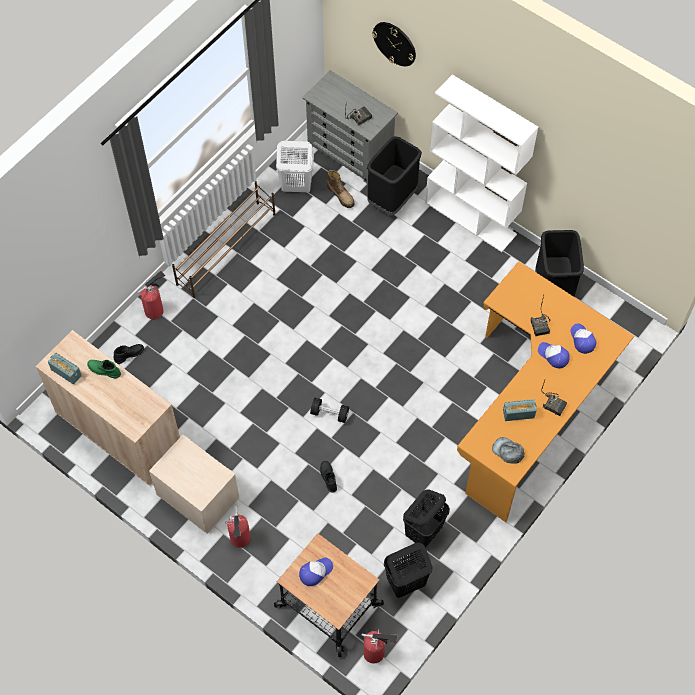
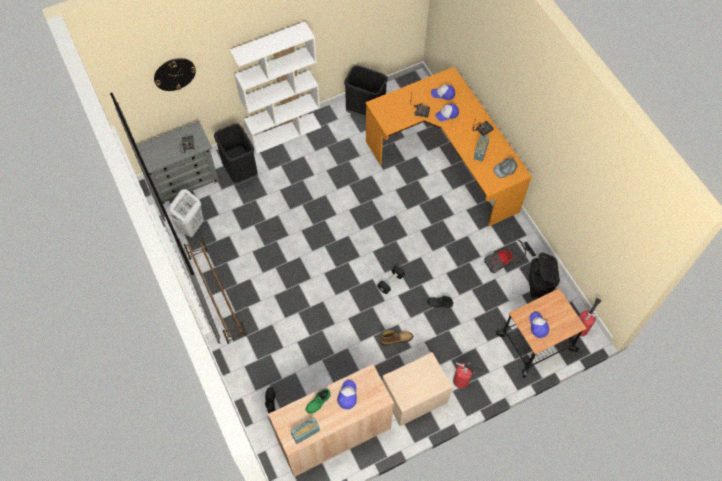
camera: 65 degrees left, 0 degrees up
(123, 394) = (347, 395): none -> cap
(156, 310) = (242, 366): fire extinguisher -> none
(341, 195) = (217, 202): boot -> boot (396, 339)
(424, 531) = (506, 262): black laundry basket -> vacuum cleaner

